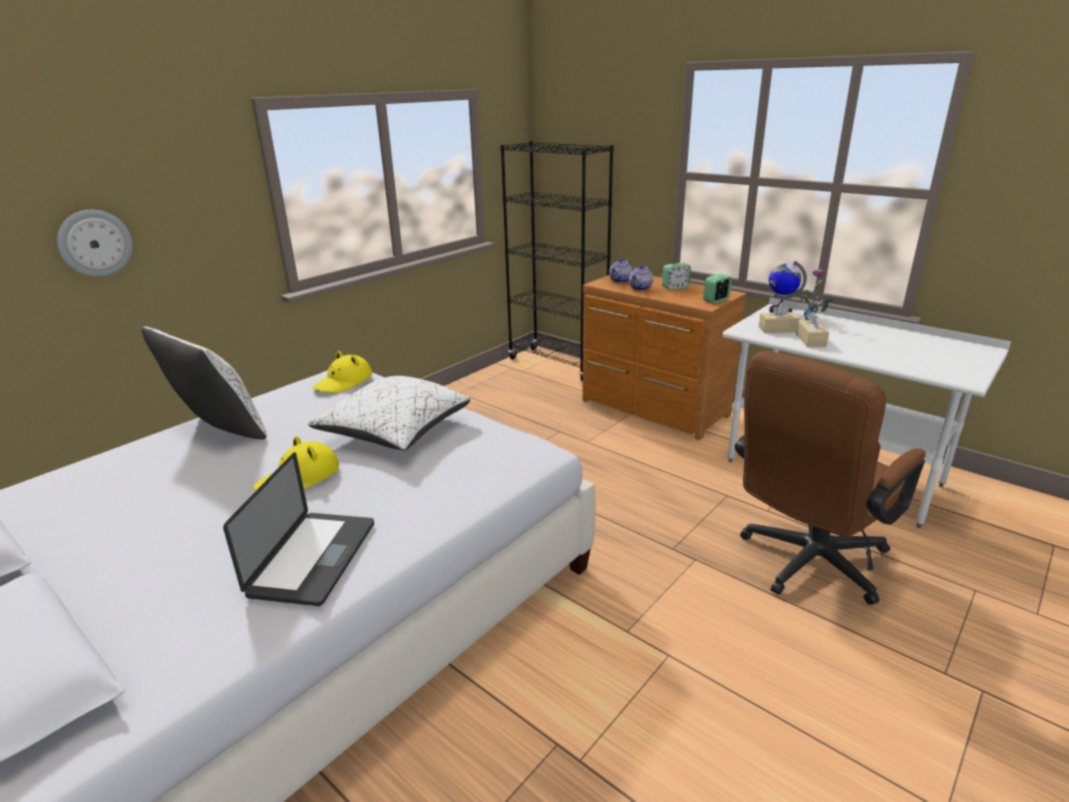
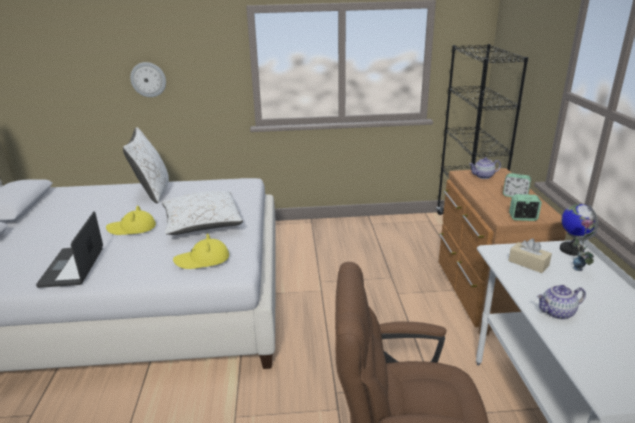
camera: 45 degrees right, 0 degrees up
(313, 558) = (72, 267): laptop -> laptop turned 120 degrees clockwise
(344, 382) = (235, 187): yellow hat -> yellow hat (202, 260)
(640, 288) = (484, 187): teapot -> teapot (557, 313)
(810, 340) = (534, 285): beige tissue box -> none

